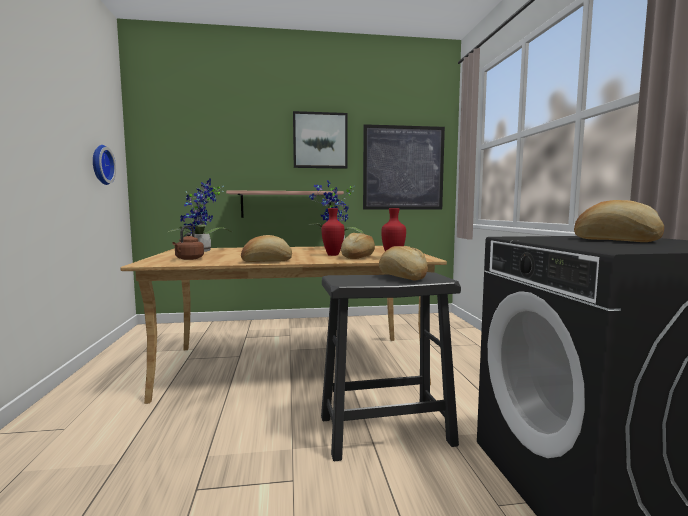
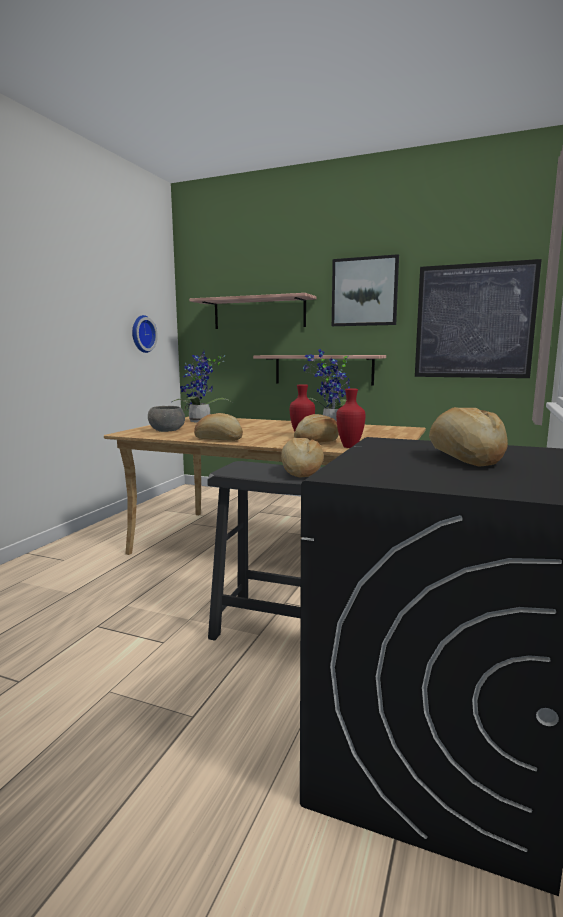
camera: 30 degrees right, 5 degrees up
(188, 259) = (167, 430): brown kettle -> grey bowl
(221, 153) = (259, 313): none -> shelf

